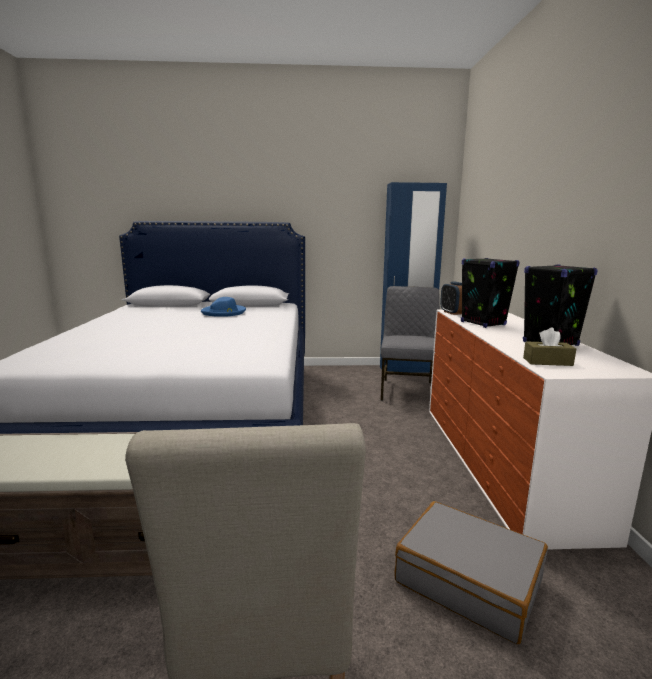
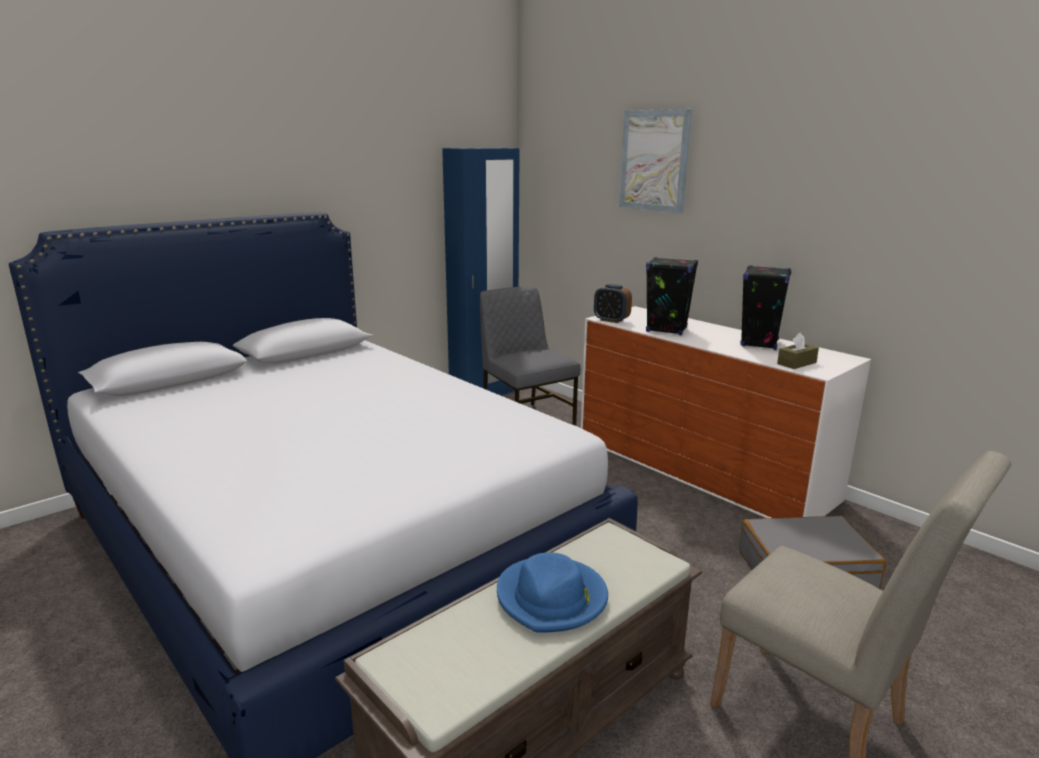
camera: 40 degrees left, 5 degrees up
(224, 312) = (313, 375): blue hat -> blue hat (552, 598)
(522, 177) = (654, 160): none -> picture

